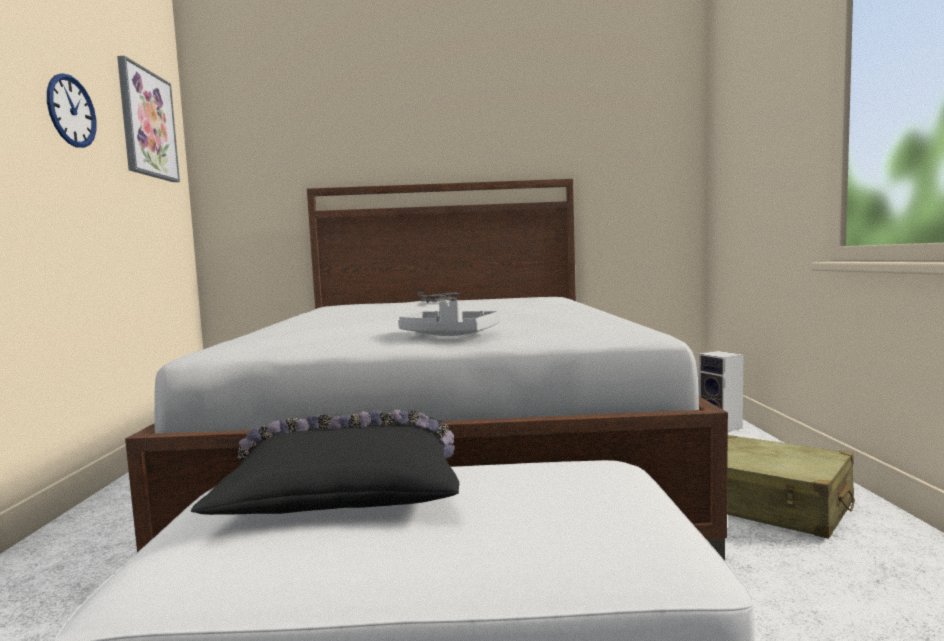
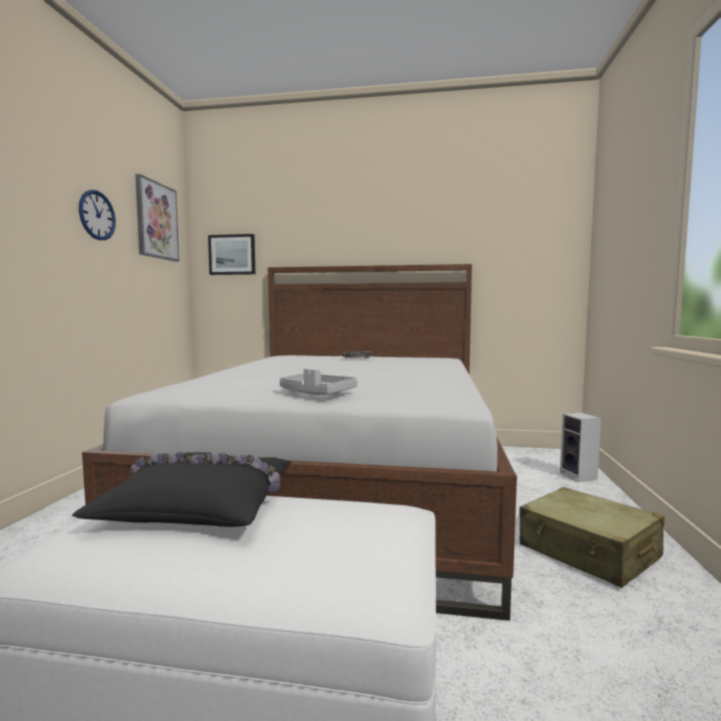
camera: 10 degrees right, 0 degrees up
(254, 172) = (232, 254): none -> picture

